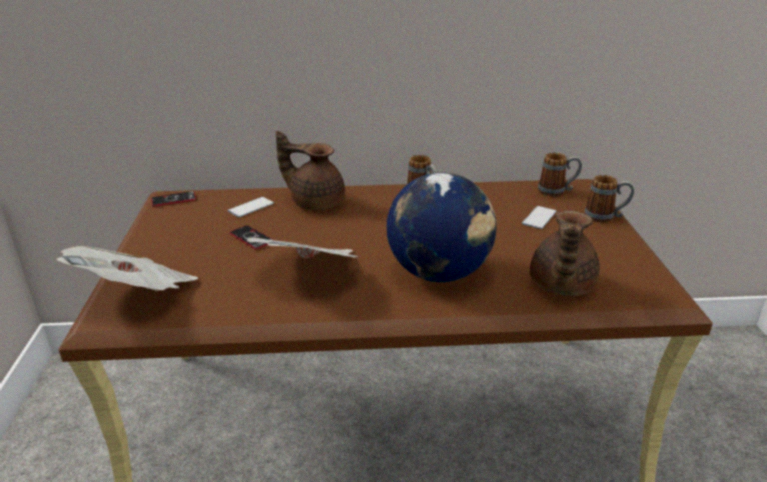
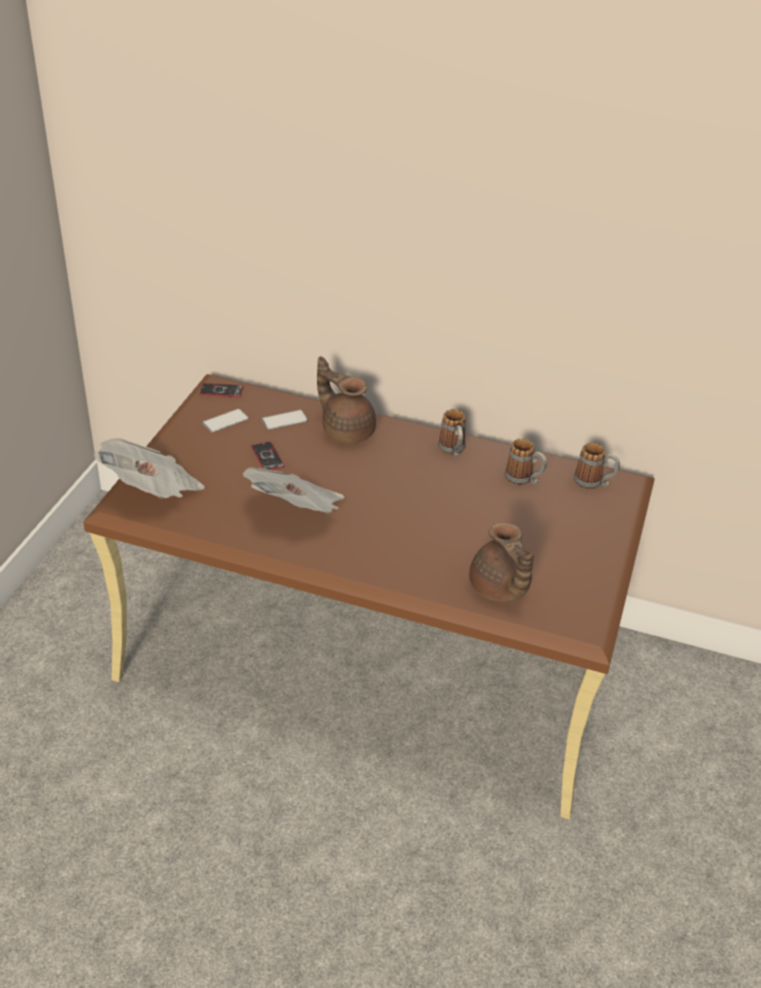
camera: 20 degrees right, 10 degrees up
(439, 273) = (404, 543): globe -> none
(539, 218) = (545, 510): phone -> phone (225, 421)
(560, 286) = (499, 589): brown teapot -> brown teapot turned 60 degrees counterclockwise
(605, 217) = (613, 529): mug -> mug (523, 479)

